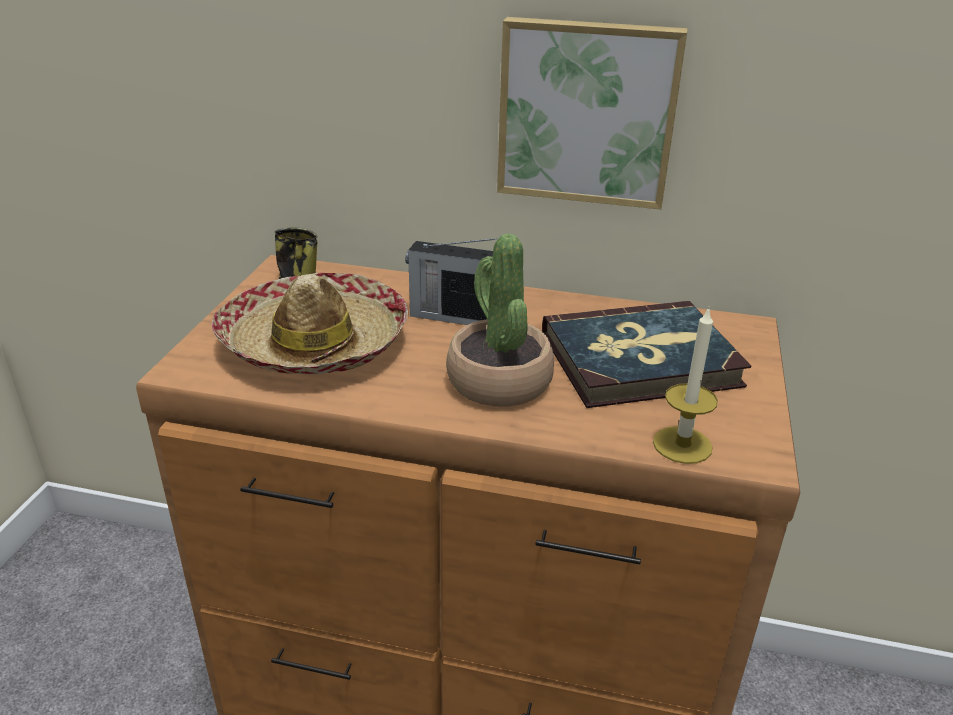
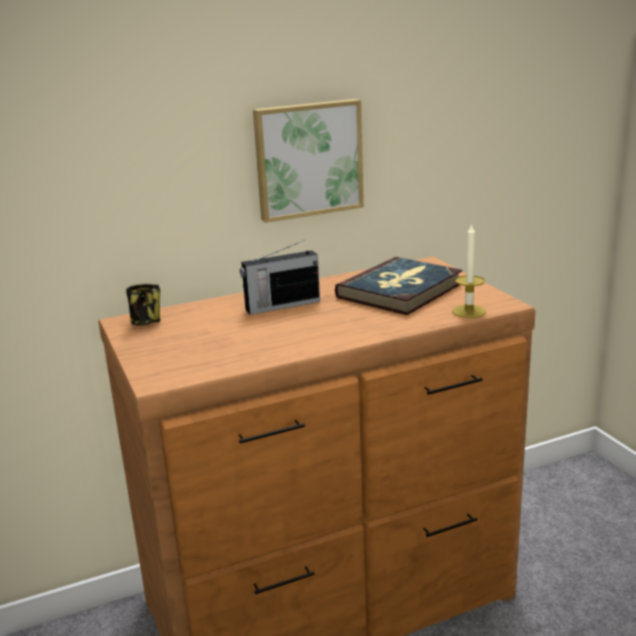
camera: 35 degrees left, 10 degrees down
(315, 342) = (216, 343): hat -> none
(499, 381) = (348, 321): potted plant -> none

